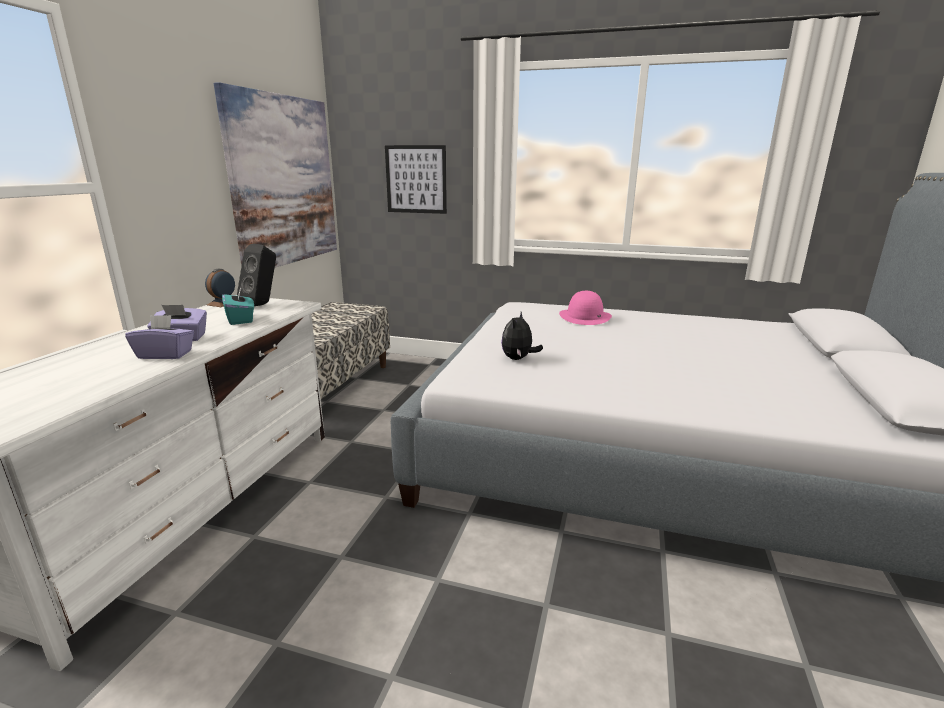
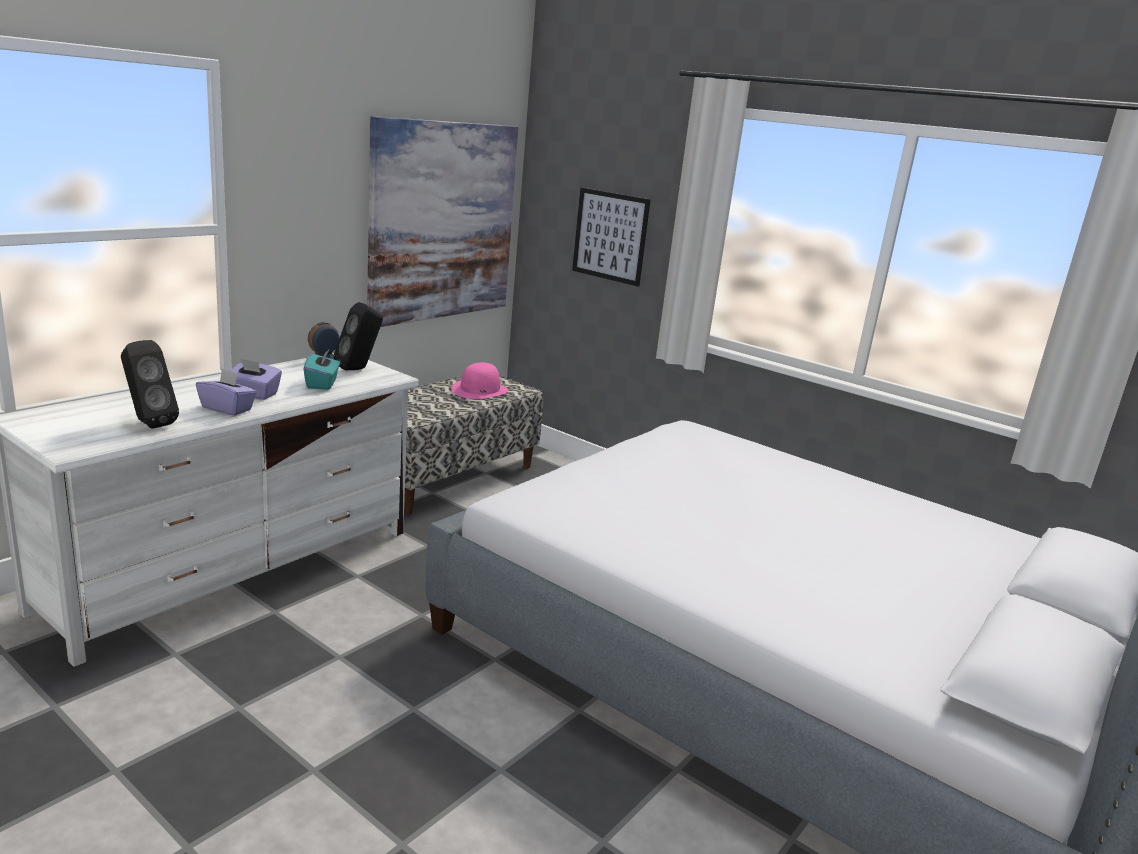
camera: 20 degrees right, 0 degrees up
(85, 384) = (148, 423): none -> black speaker
(518, 359) = (602, 497): plush toy -> none
(585, 317) = (749, 463): pink hat -> pink hat (480, 390)

